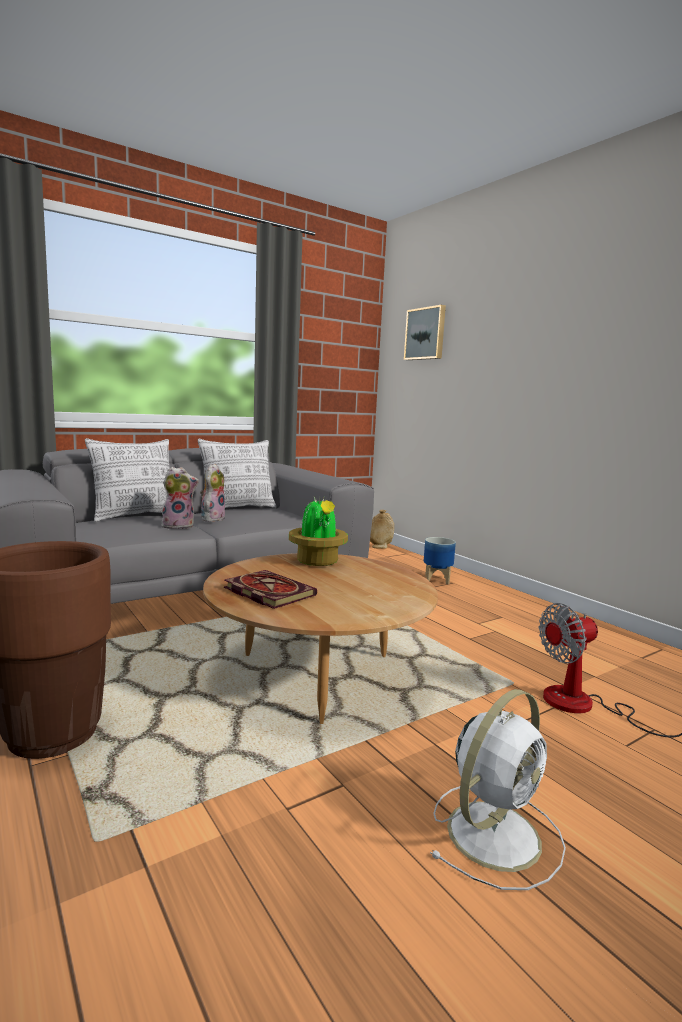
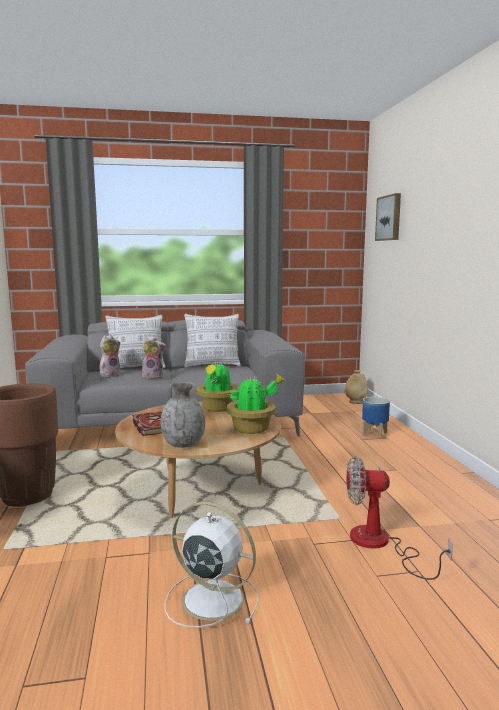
camera: 25 degrees right, 0 degrees up
(212, 518) = (183, 372): plush toy -> plush toy (110, 375)
(347, 614) = (183, 444): none -> grey vase
(401, 583) = (253, 429): none -> potted plant
(495, 832) = (210, 599): white fan -> white fan turned 135 degrees counterclockwise

